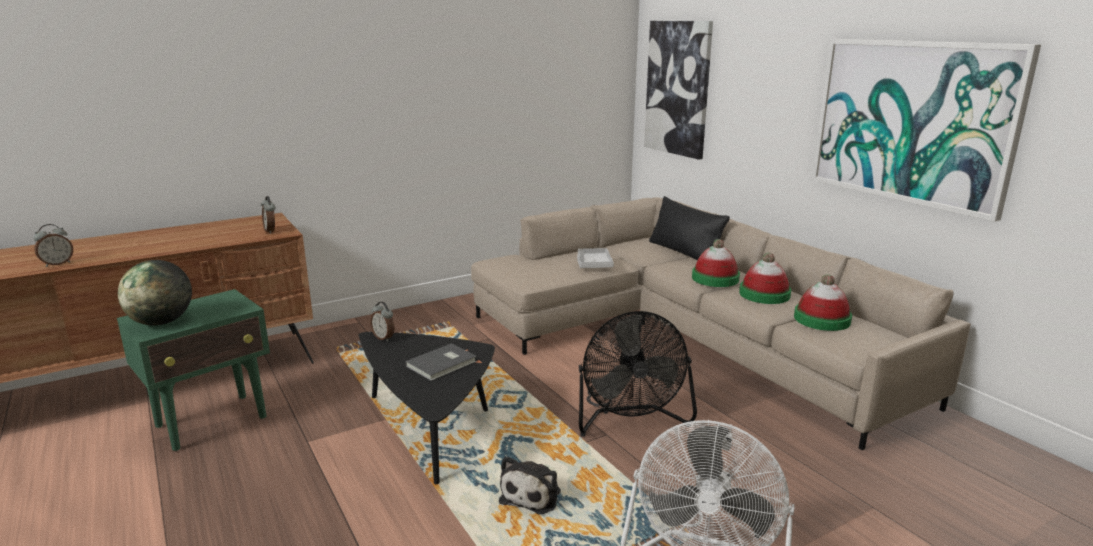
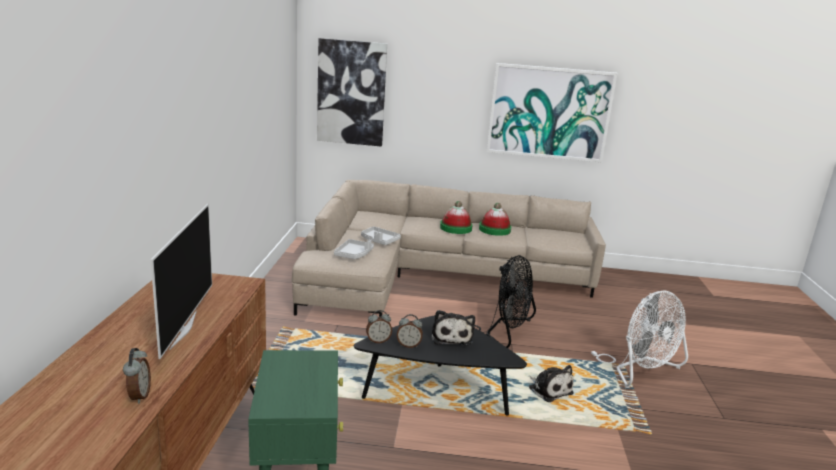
camera: 55 degrees left, 0 degrees up
(161, 322) = (302, 398): globe -> none
(173, 244) = (182, 329): none -> television
(271, 231) = (227, 285): alarm clock -> alarm clock (408, 345)
(443, 364) = (451, 336): grey book -> plush toy
(536, 268) = (354, 254): none -> grey tray
(684, 253) = (403, 217): black pillow -> none
(822, 319) = (541, 235): hat -> none

